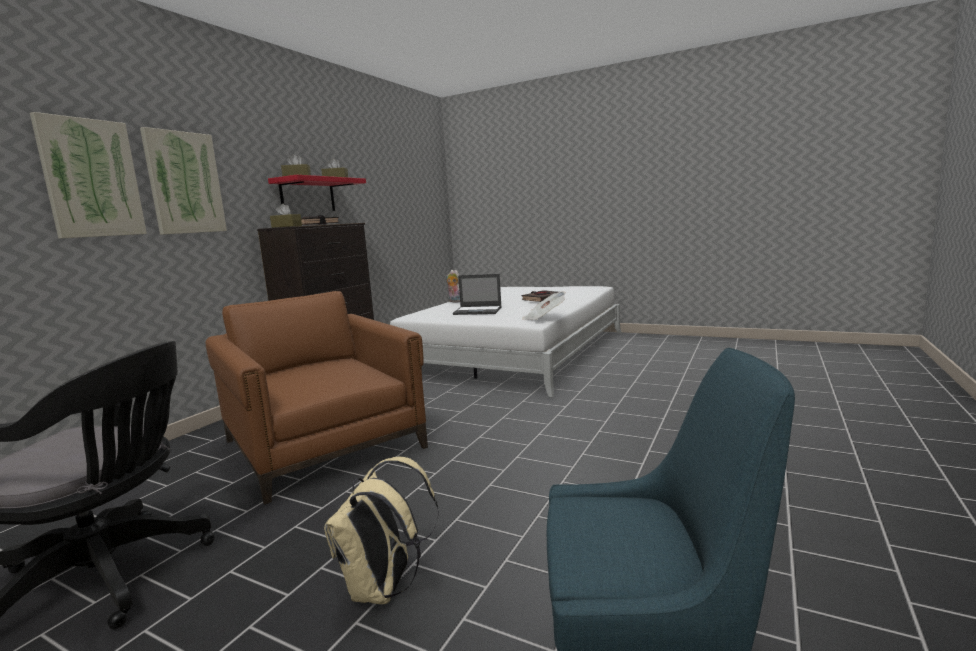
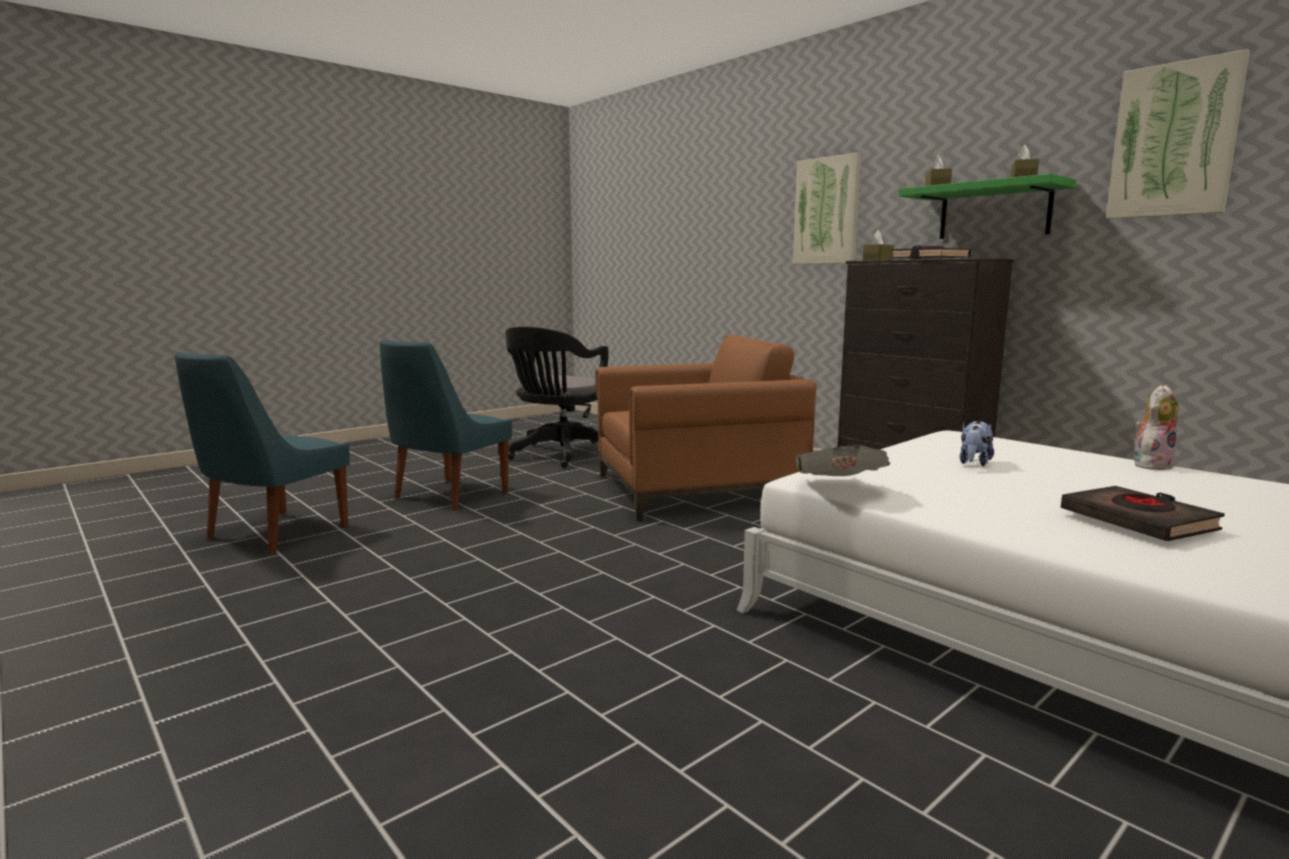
camera: 110 degrees right, 0 degrees up
(91, 178) = (760, 215): picture -> picture (1174, 140)
(307, 195) = (994, 211): red shelf -> green shelf
(384, 588) = (448, 496): beige backpack -> blue chair
(478, 311) = (974, 463): laptop -> plush toy

